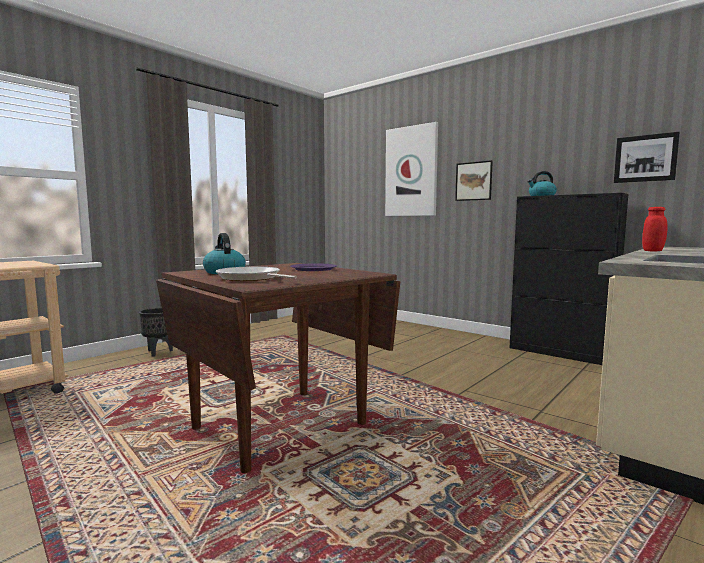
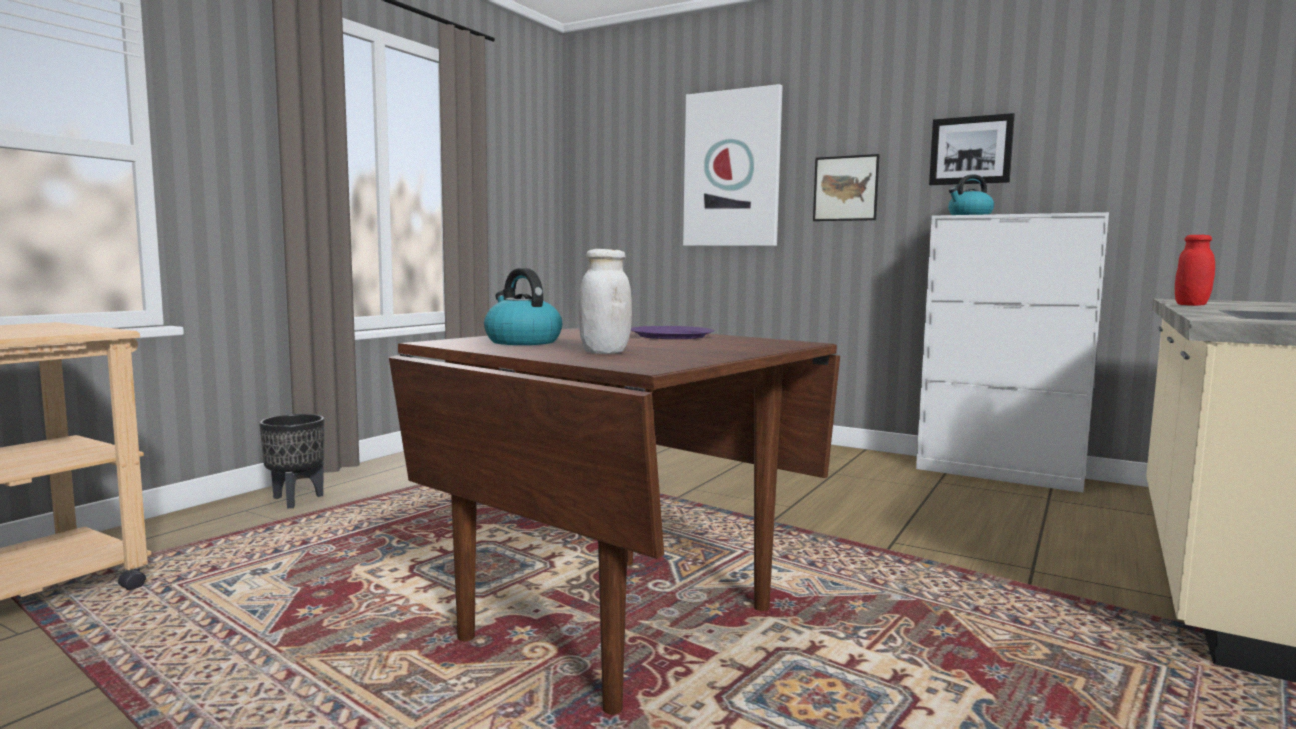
camera: 10 degrees left, 0 degrees up
(251, 278) = (604, 352): frying pan -> white jar
(560, 353) = (999, 474): black cabinet -> white cabinet
(645, 158) = (1134, 159): picture -> picture (971, 150)

